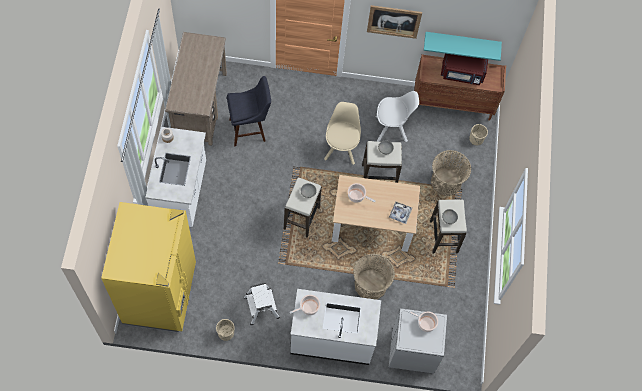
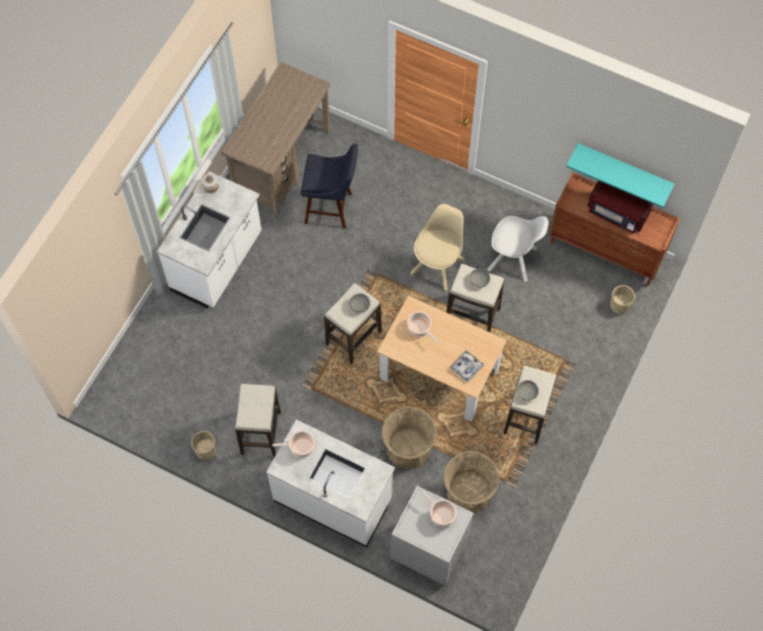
camera: 25 degrees right, 0 degrees up
(160, 293) = (146, 376): yellow fridge -> none
(261, 307) = (261, 433): white step ladder -> stool
(394, 21) = (538, 118): picture -> none
(446, 182) = (558, 348): basket -> basket (468, 492)

